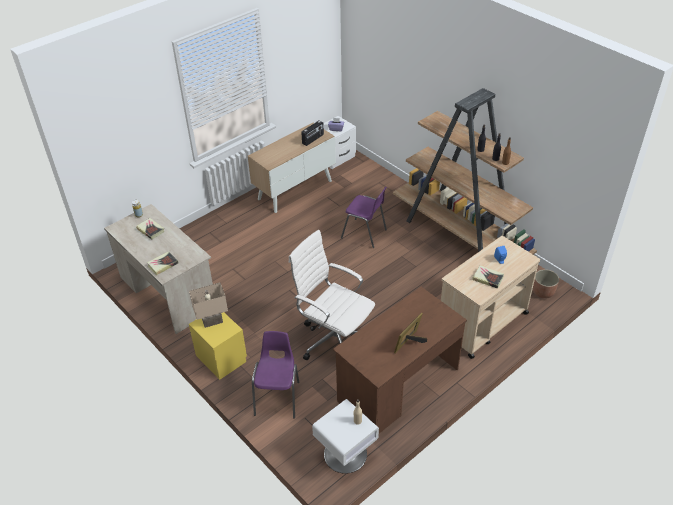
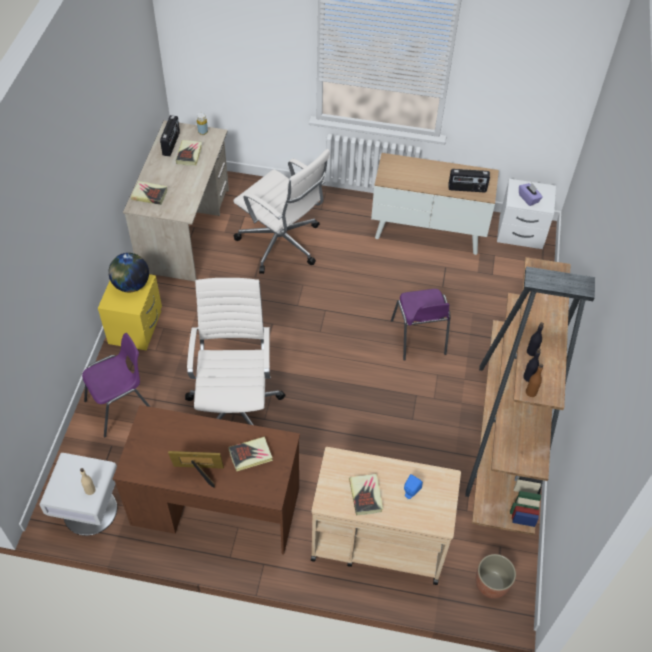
camera: 50 degrees right, 10 degrees up
(131, 234) = (171, 144): none -> radio
(212, 322) = (131, 285): beige table lamp -> globe
(233, 254) = (282, 244): none -> white office chair
(418, 314) = (251, 455): none -> book

